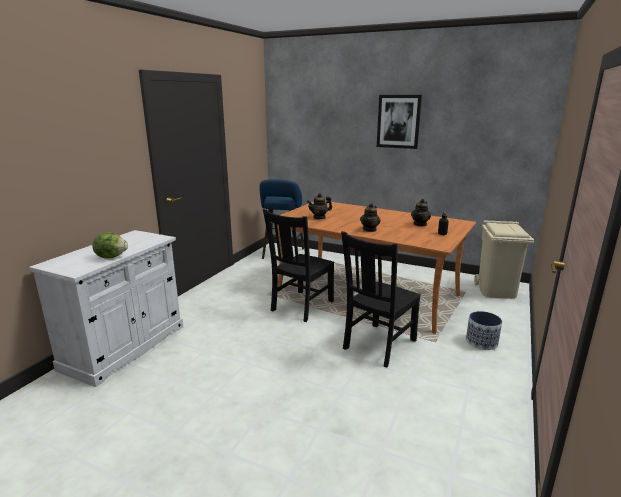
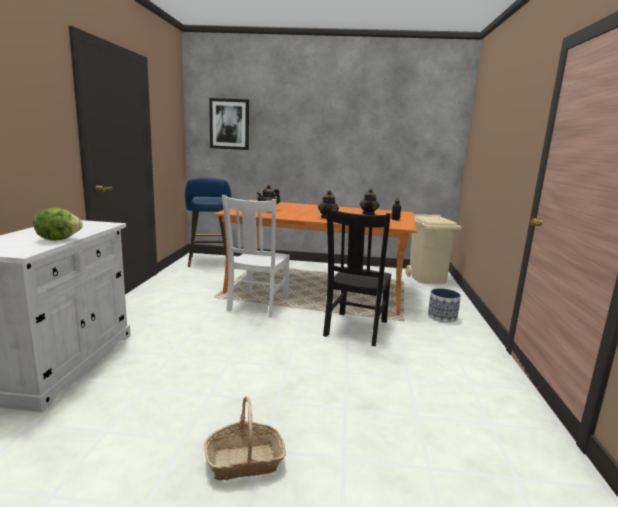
camera: 20 degrees left, 5 degrees down
(210, 461) = (245, 461): none -> basket
(301, 306) = (257, 305): black chair -> white chair
(398, 121) = (328, 123): picture -> picture (229, 124)

